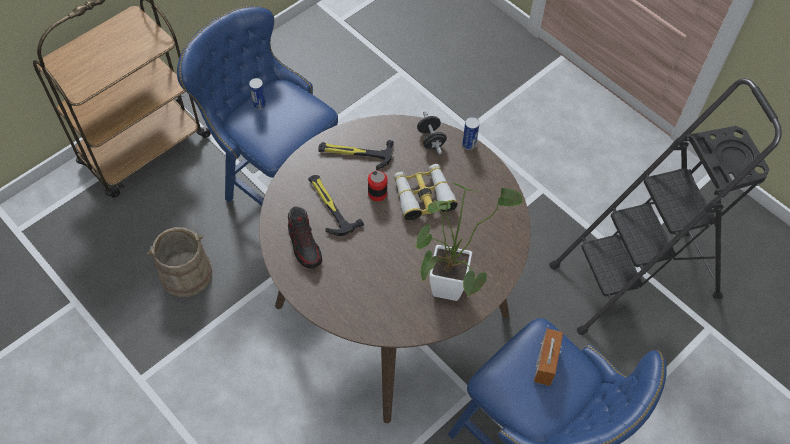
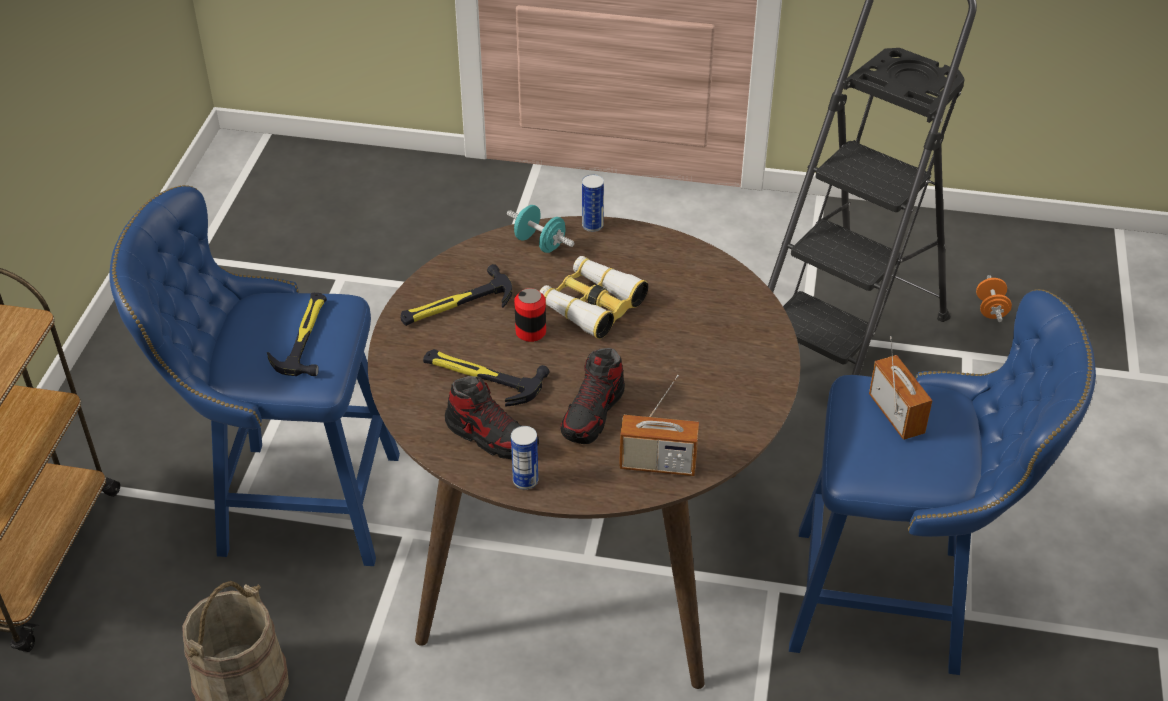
camera: 35 degrees left, 15 degrees down
(259, 105) = (245, 337): can -> can (525, 481)
(286, 122) = (304, 336): none -> hammer
(364, 264) = (593, 413): none -> shoe
(370, 315) = (657, 464): none -> radio
(431, 140) = (540, 243): black dumbbell -> turquoise dumbbell
(449, 281) = (716, 374): potted plant -> none
(753, 308) = (991, 309): none -> orange dumbbell

